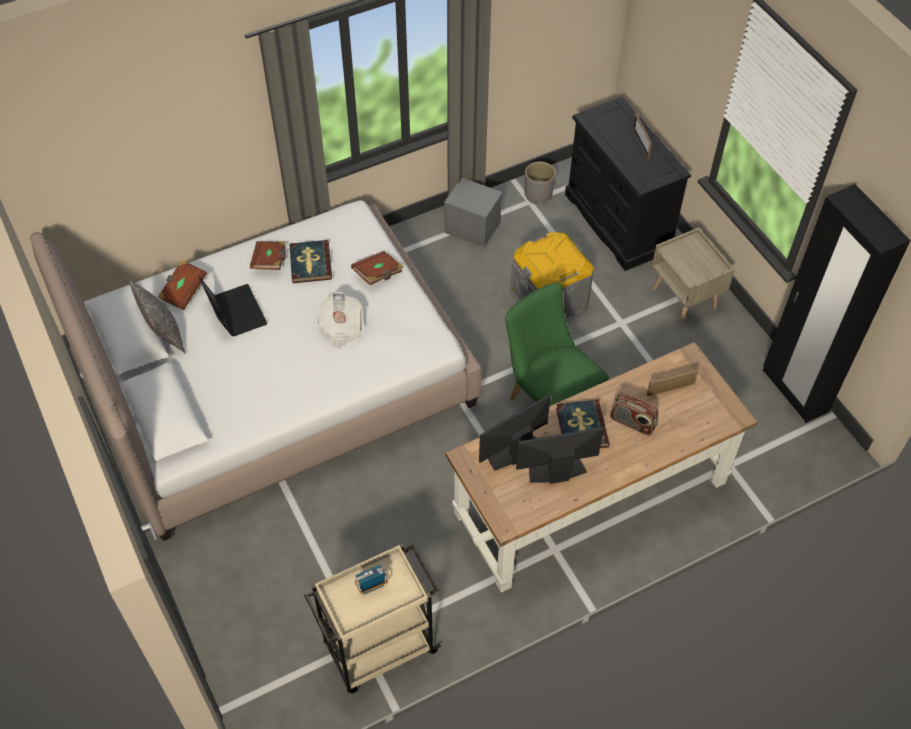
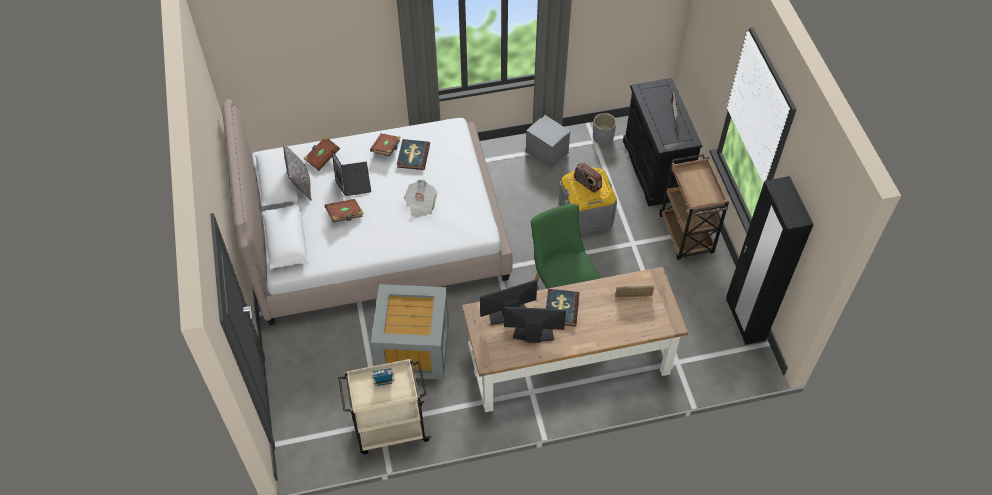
camera: 15 degrees right, 0 degrees up
(375, 526) = (412, 348): none -> grey storage box
(378, 274) = (457, 173): brown book -> brown book (345, 215)
(632, 422) = (598, 313): radio -> radio (587, 183)
(685, 298) = (686, 235): beige nightstand -> brown cart

